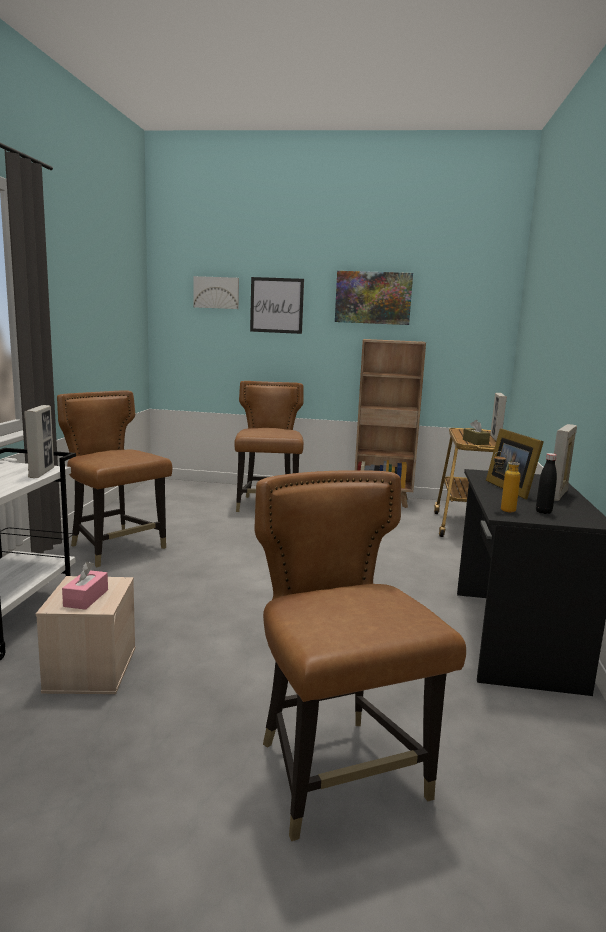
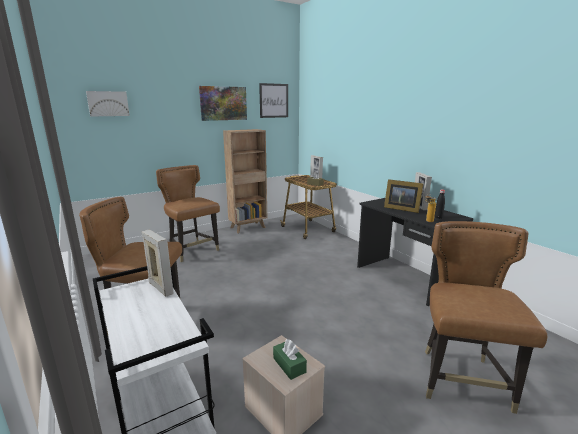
camera: 40 degrees left, 5 degrees up
(86, 598) = (289, 365): pink tissue box -> green tissue box
(276, 305) = (159, 111): picture -> picture (274, 100)
(338, 774) = (462, 380): brown chair -> brown chair turned 75 degrees clockwise

